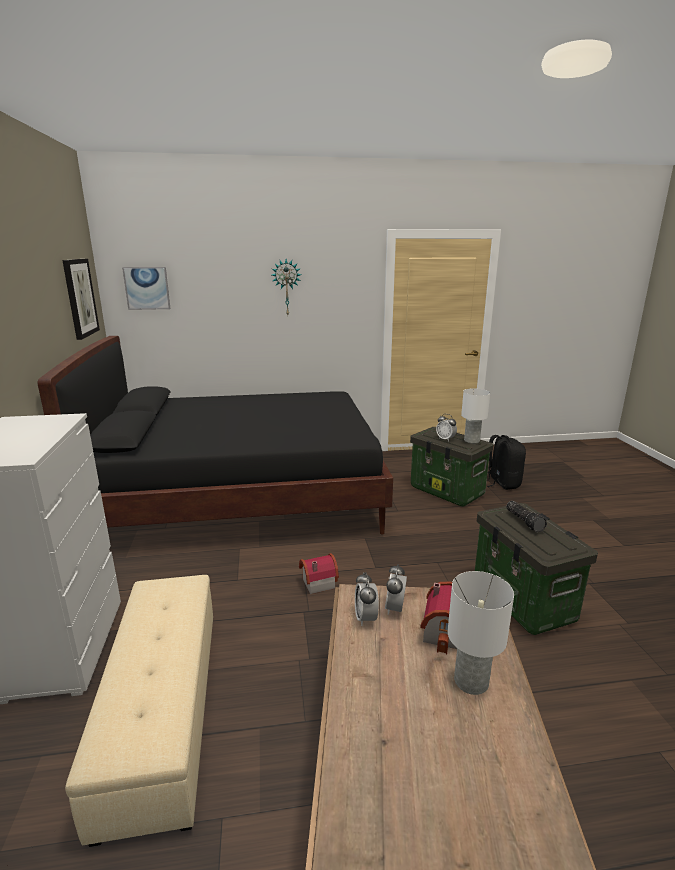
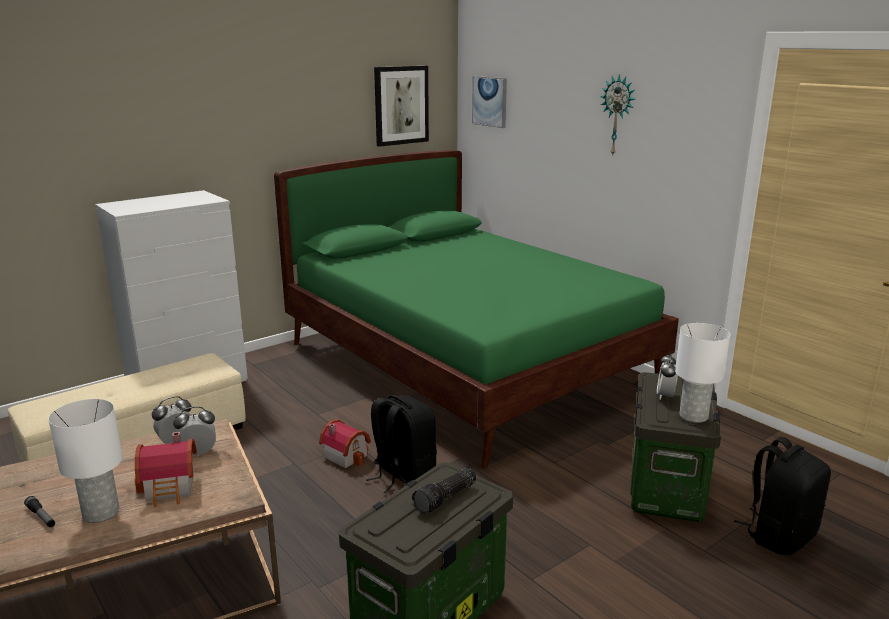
camera: 60 degrees right, 0 degrees up
(242, 496) = (466, 363): black bed -> green bed
(366, 566) = (402, 475): none -> black backpack
(461, 727) = (41, 517): none -> flashlight

